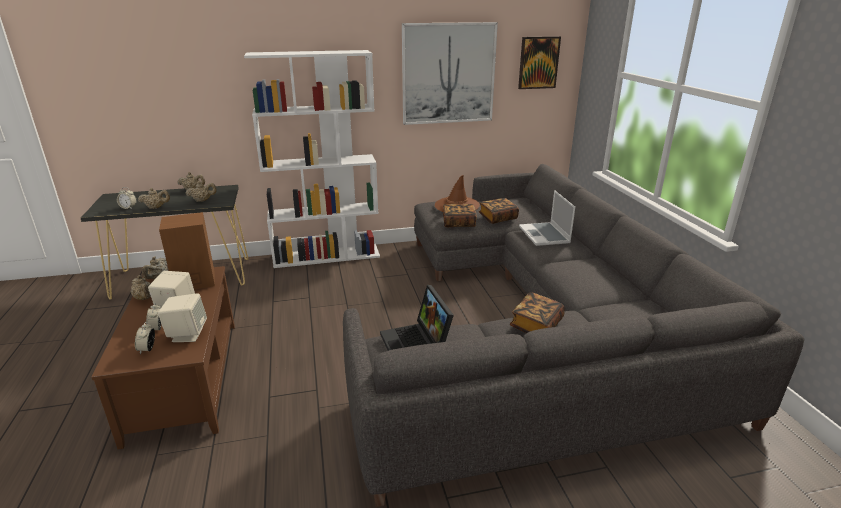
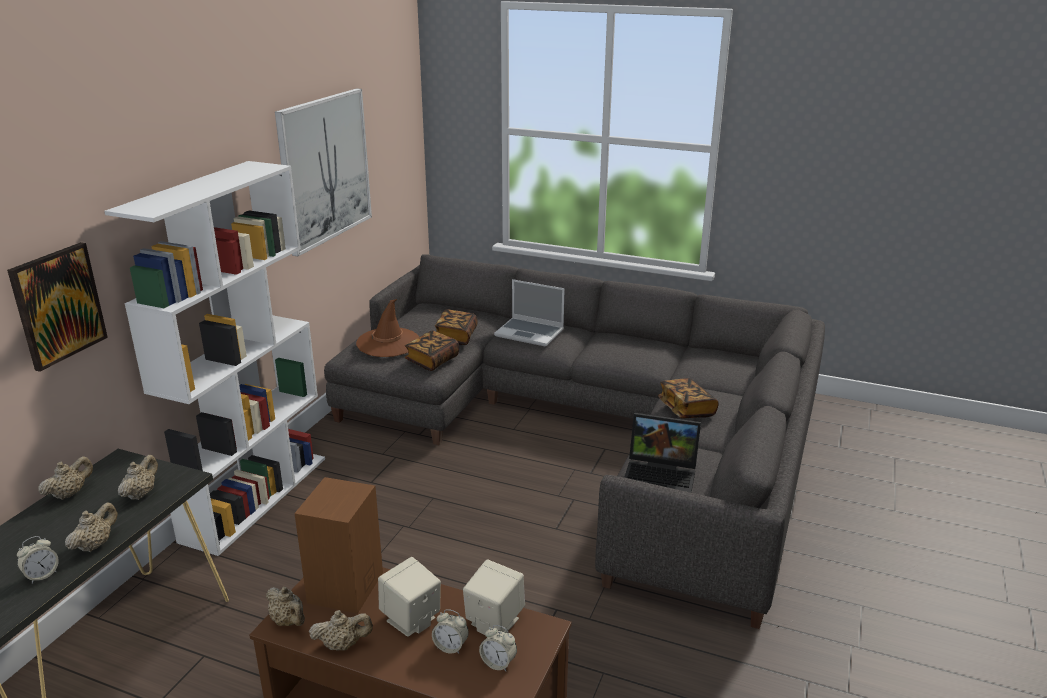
camera: 55 degrees left, 0 degrees up
(538, 62) = (394, 130): picture -> picture (58, 305)

